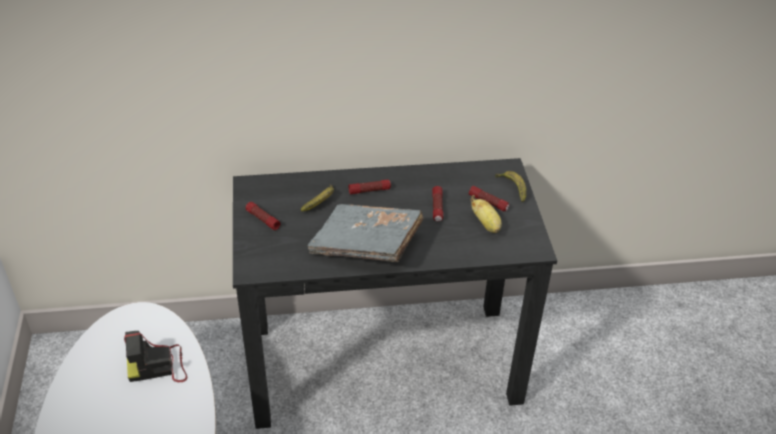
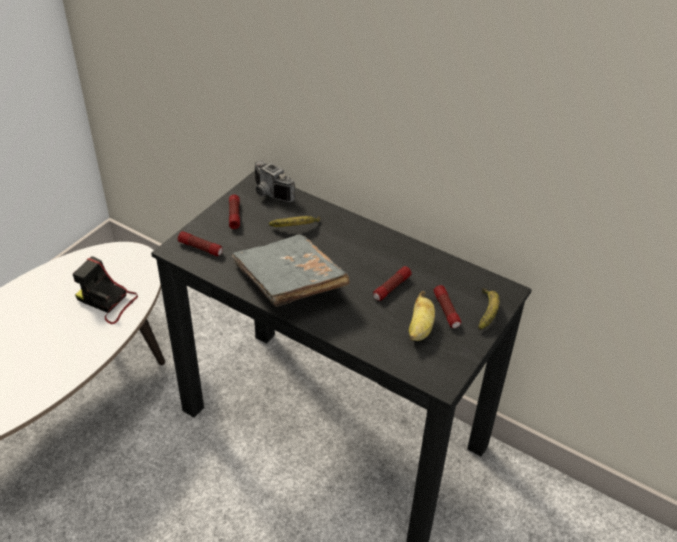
camera: 40 degrees right, 0 degrees up
(269, 189) = (269, 194): none -> camera
(369, 190) = (349, 240): flashlight -> flashlight (200, 248)

